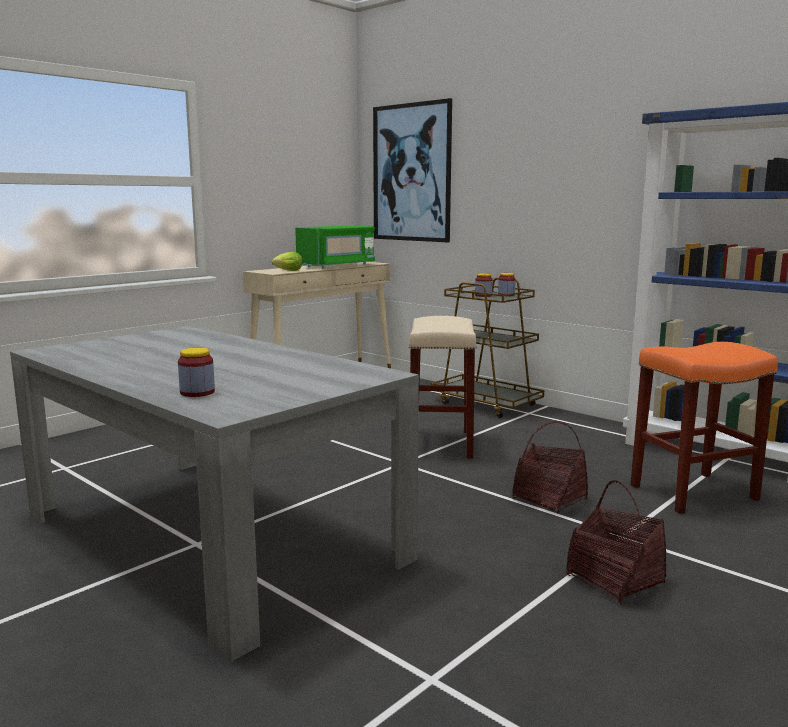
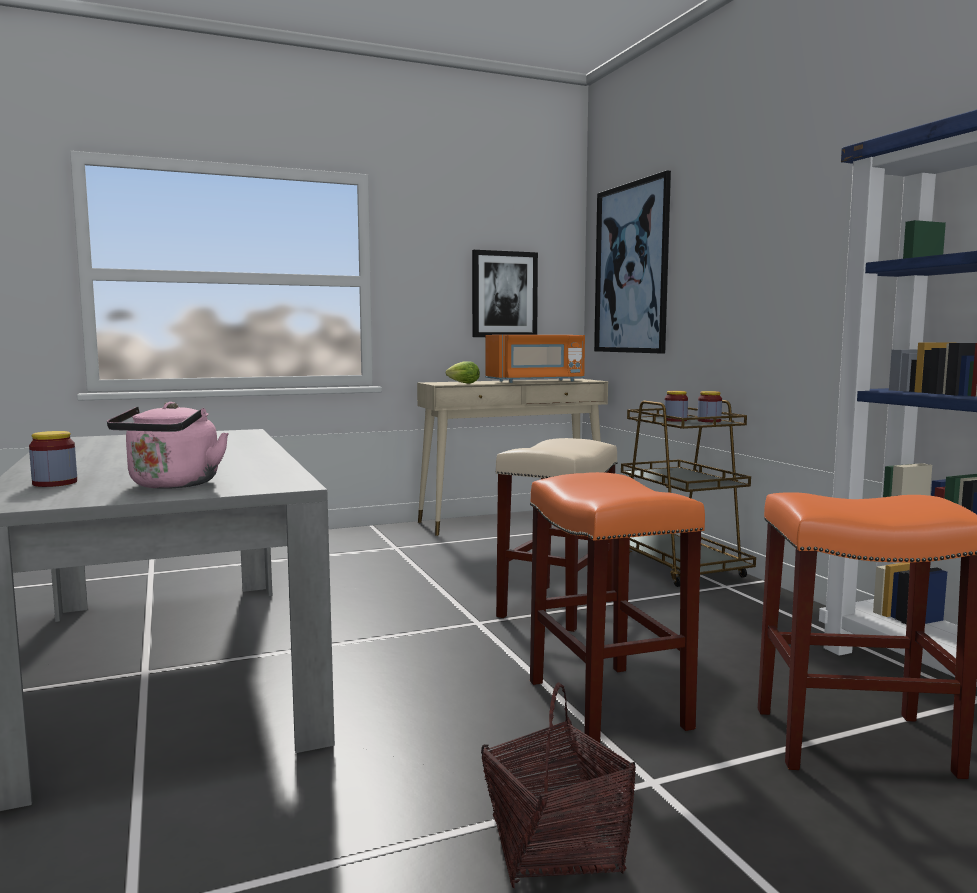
camera: 25 degrees right, 5 degrees down
(299, 383) = (172, 485): none -> pink kettle
(302, 191) = (504, 294): none -> picture
(337, 266) = (536, 381): green microwave -> orange microwave
(550, 499) = (609, 705): basket -> orange stool

